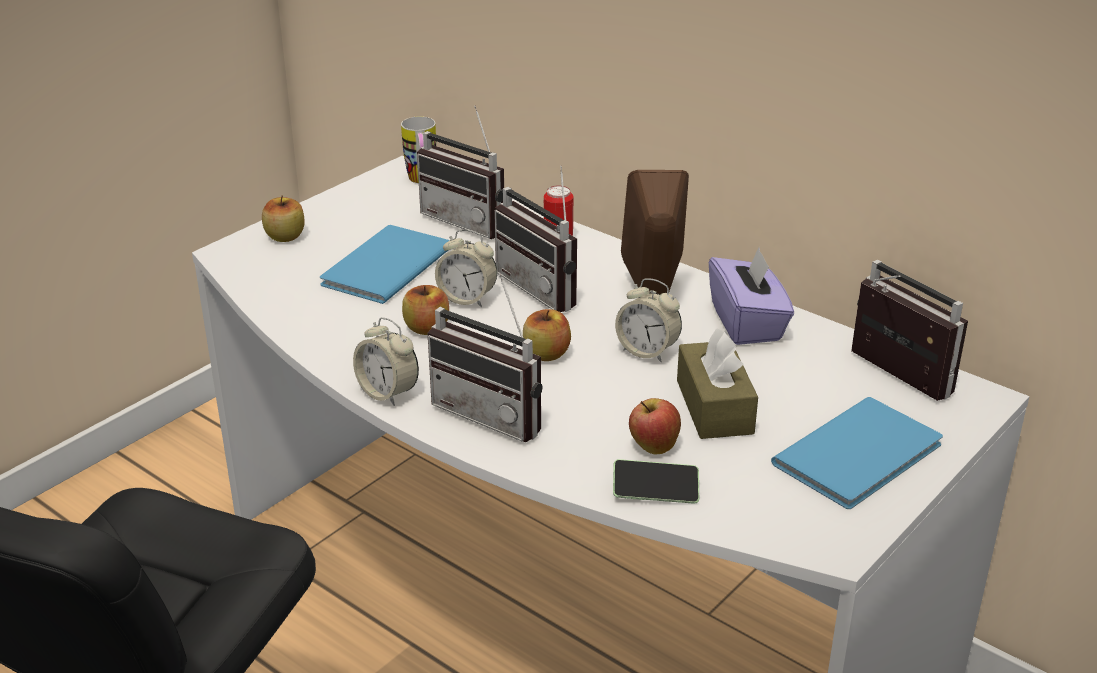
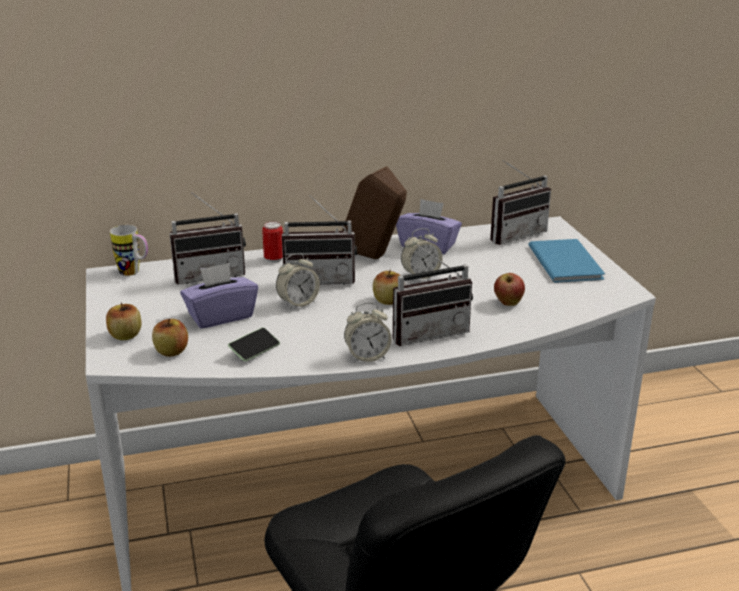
camera: 55 degrees left, 5 degrees down
(382, 267) = (220, 316): blue book -> purple tissue box
(426, 328) = (313, 324): apple -> apple (171, 351)
(655, 491) = (546, 315): phone -> phone (254, 351)
(714, 407) = (491, 278): brown tissue box -> none
(890, 378) = (514, 234): radio -> radio turned 150 degrees clockwise

